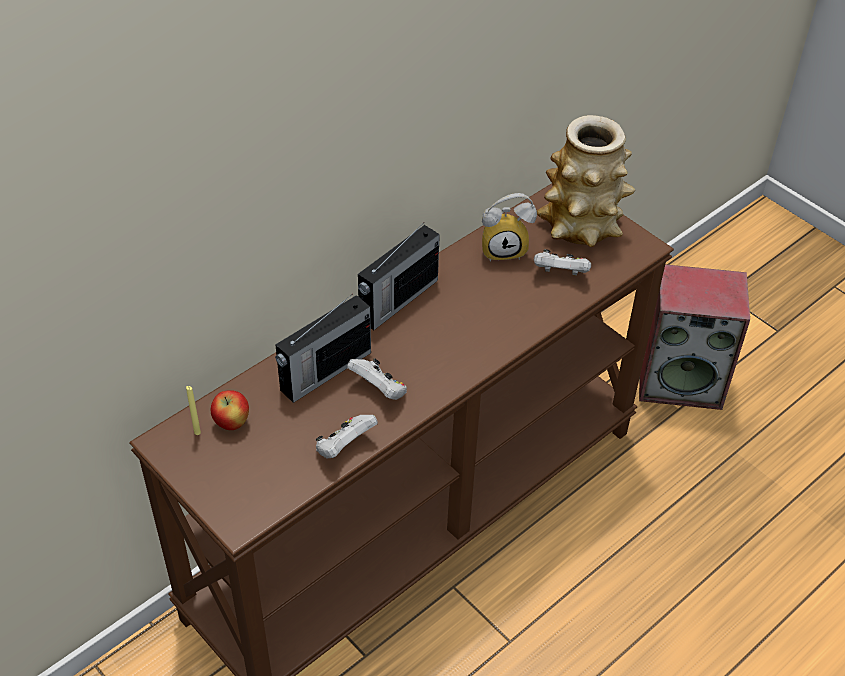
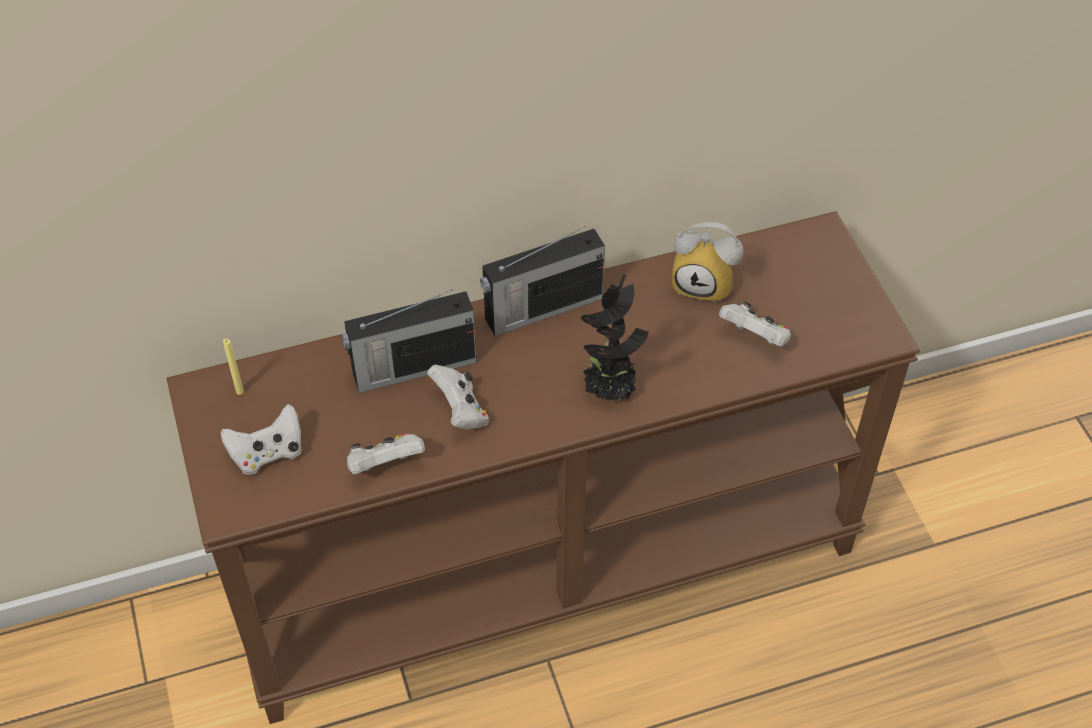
camera: 25 degrees right, 5 degrees up
(232, 423) = (281, 394): apple -> none
(247, 470) = (268, 453): none -> white game controller
(481, 341) = (611, 391): none -> potted plant
(581, 226) = (816, 284): vase -> none
(681, 380) = (957, 510): speaker -> none

